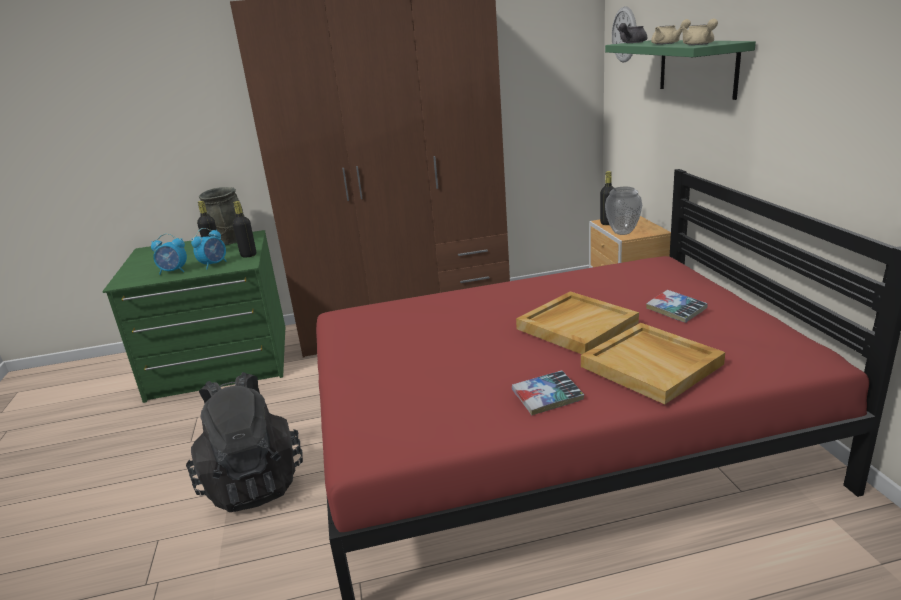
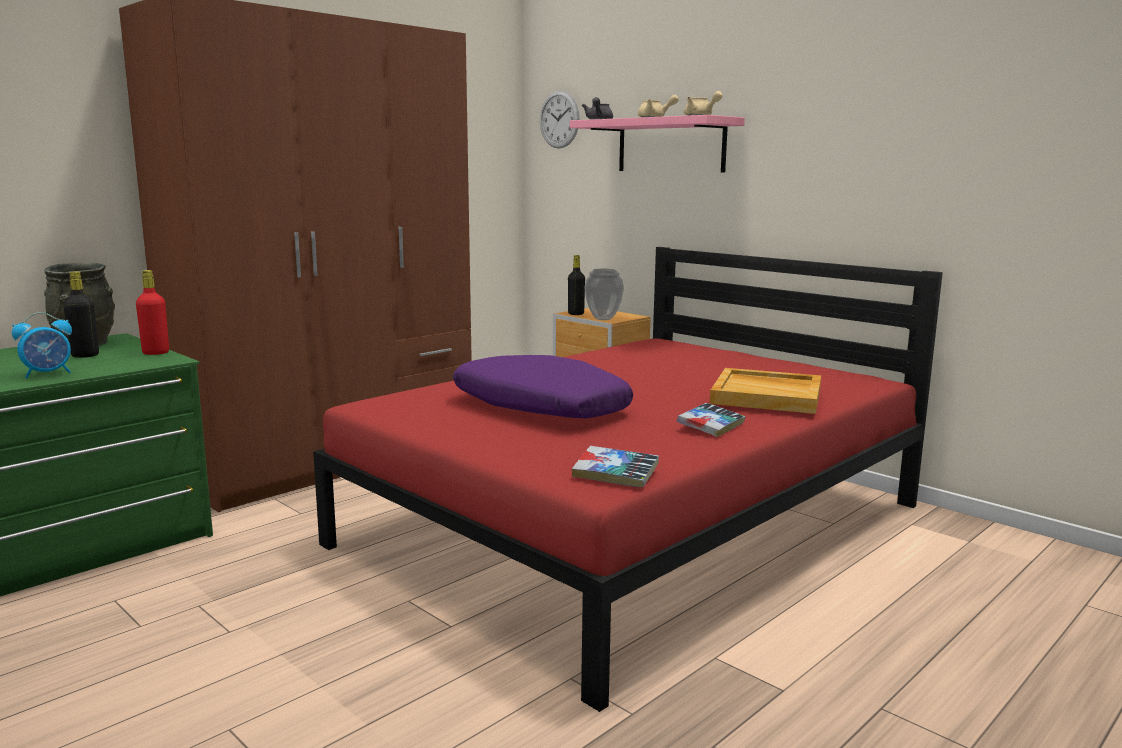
camera: 35 degrees left, 10 degrees down
(214, 264) = (112, 363): alarm clock -> none
(248, 255) = (156, 353): black bottle -> red bottle
(253, 482) = (309, 638): black backpack -> none
(446, 341) = (539, 407): none -> purple pillow
(576, 325) = (657, 382): beige tray -> none
(675, 310) = (726, 366): book -> book (615, 474)
(697, 67) = (670, 146): green shelf -> pink shelf

